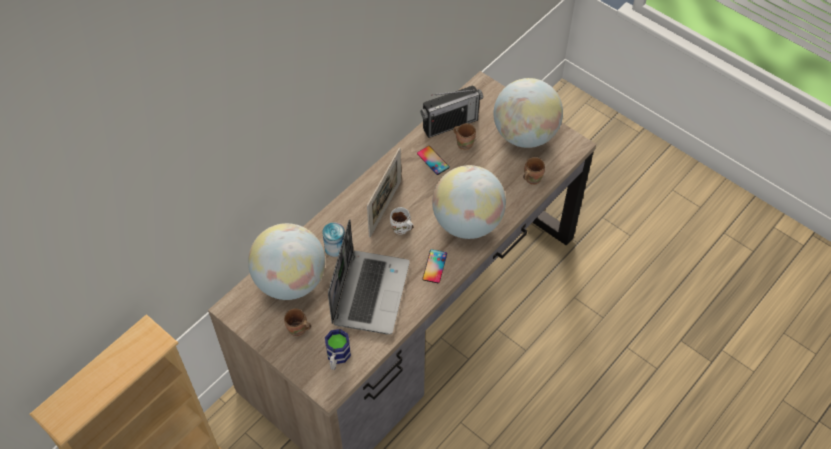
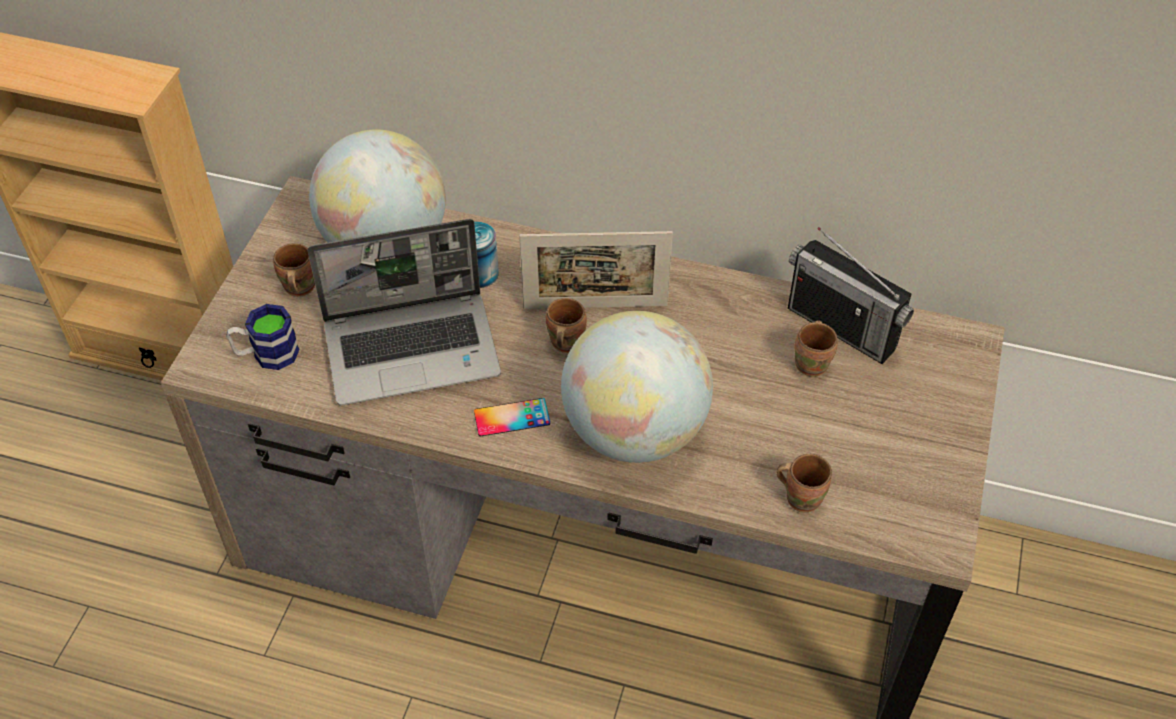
camera: 65 degrees right, 5 degrees down
(401, 229) = (564, 343): white mug -> brown mug
(433, 160) = (742, 333): phone -> none
(524, 135) = (901, 449): globe -> none

